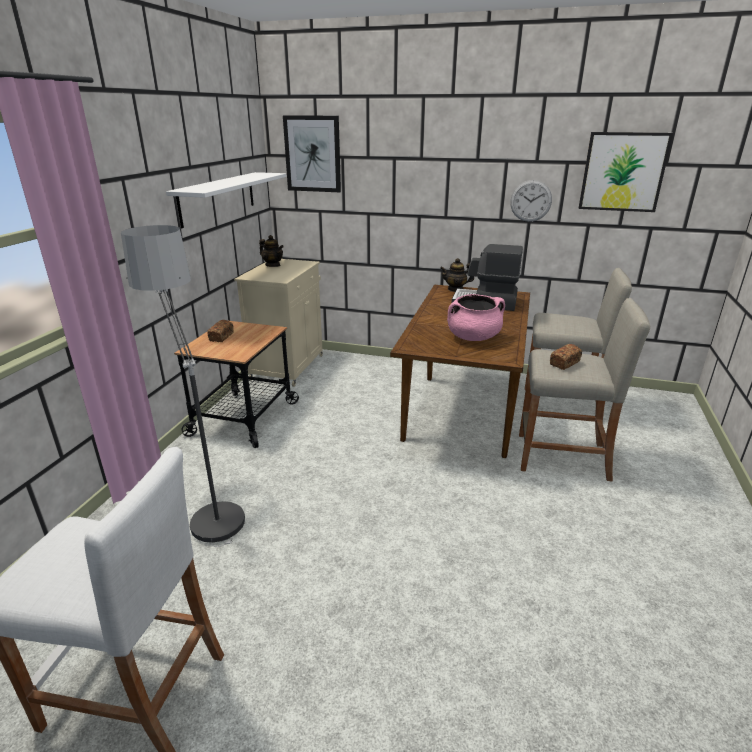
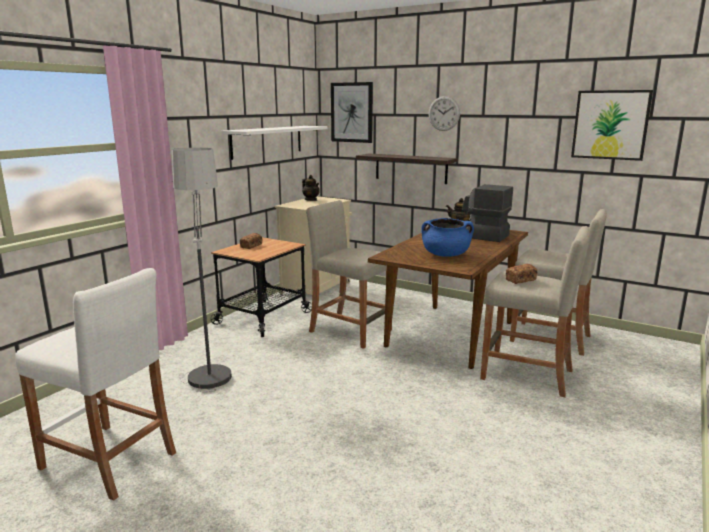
camera: 15 degrees right, 10 degrees down
(354, 424) = (350, 331): none -> beige stool
(390, 222) = (410, 168): none -> shelf
(473, 337) = (446, 255): pink cooking pot -> blue cooking pot
(531, 201) = (529, 150): wall clock -> wall clock (444, 113)

